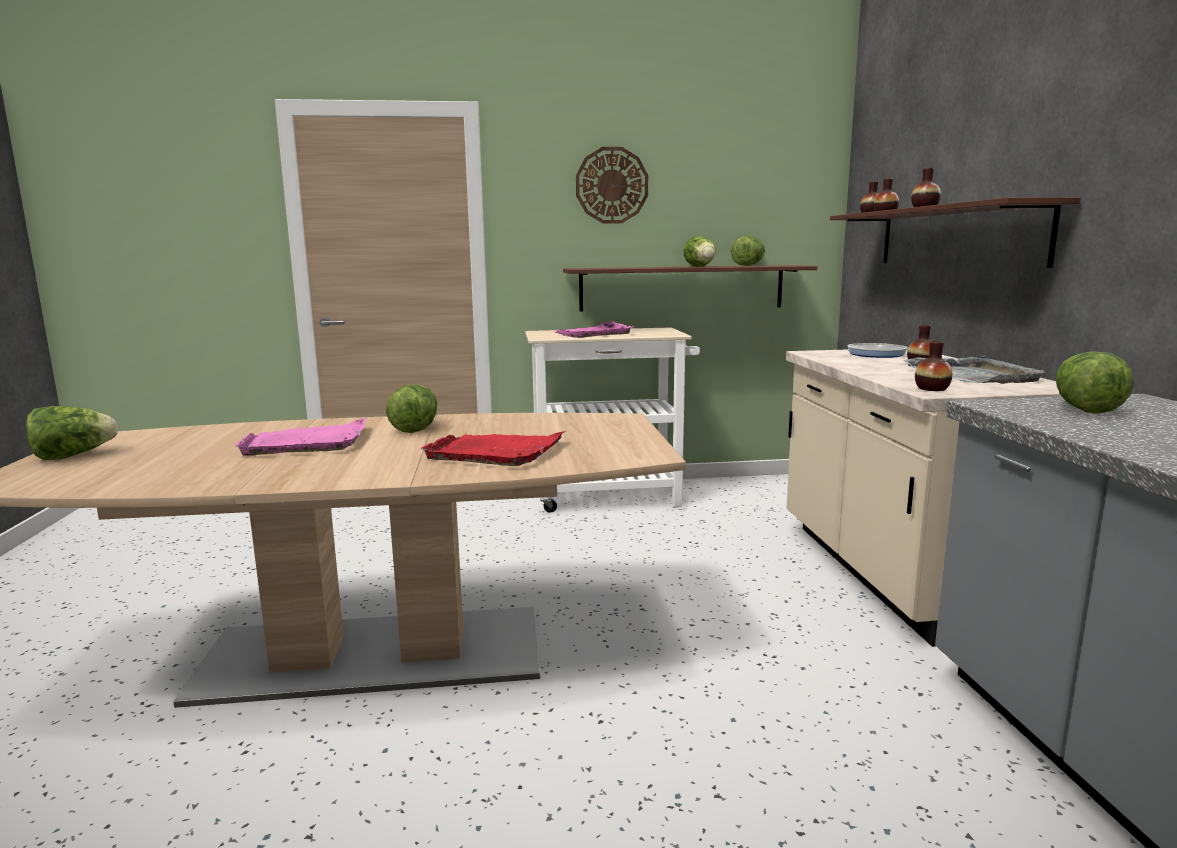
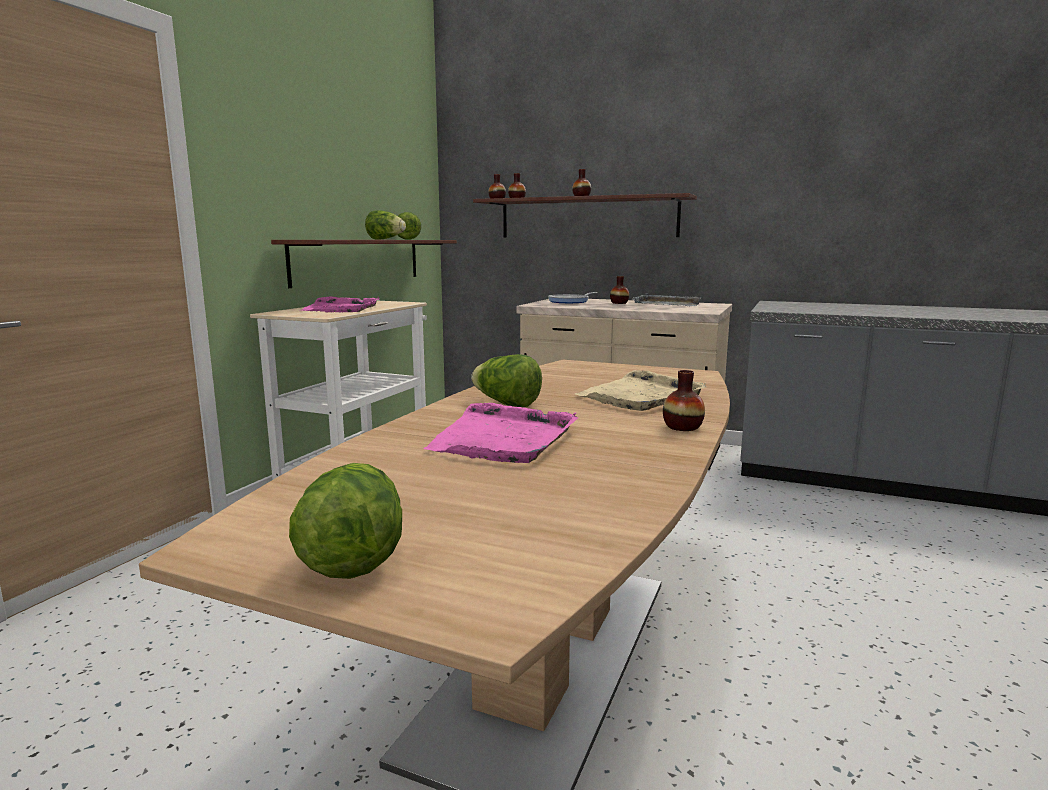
camera: 60 degrees left, 0 degrees up
(496, 452) = (640, 395): red tray -> beige tray
(612, 185) = (303, 151): wall clock -> none
(932, 389) = (696, 310): vase -> vase (682, 427)
(1083, 408) = (789, 306): lettuce -> none

